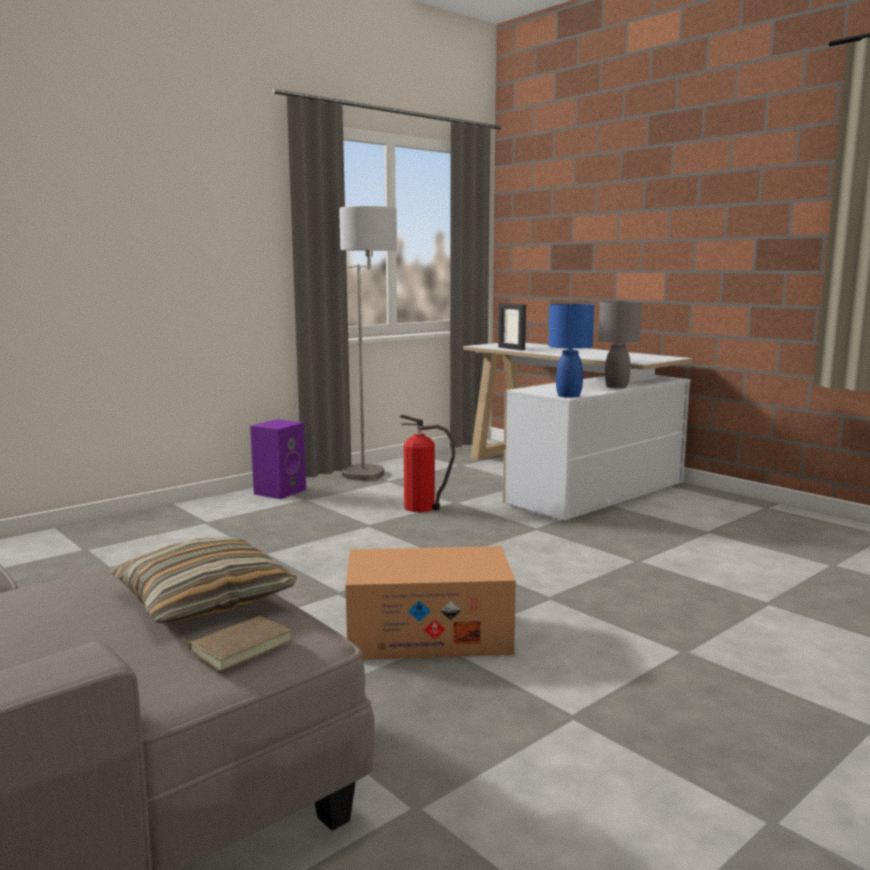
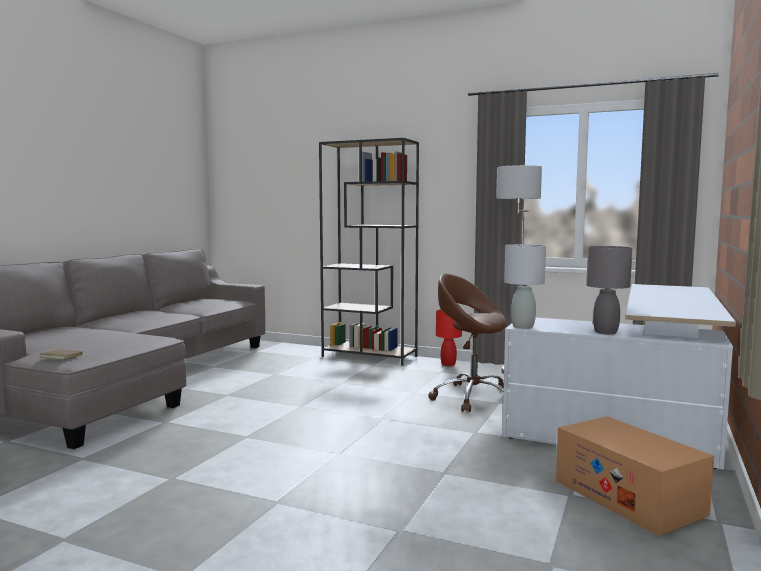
camera: 65 degrees right, 5 degrees down
(160, 517) = (370, 356): none -> bookcase
(204, 599) = (110, 347): pillow -> none
(280, 491) = (448, 364): purple speaker -> red table lamp
(423, 507) = (471, 397): fire extinguisher -> brown office chair
(428, 634) = (257, 432): cardboard box -> cardboard box (628, 497)
(512, 348) = (646, 290): picture frame -> none
(568, 395) = (523, 326): blue table lamp -> grey table lamp

